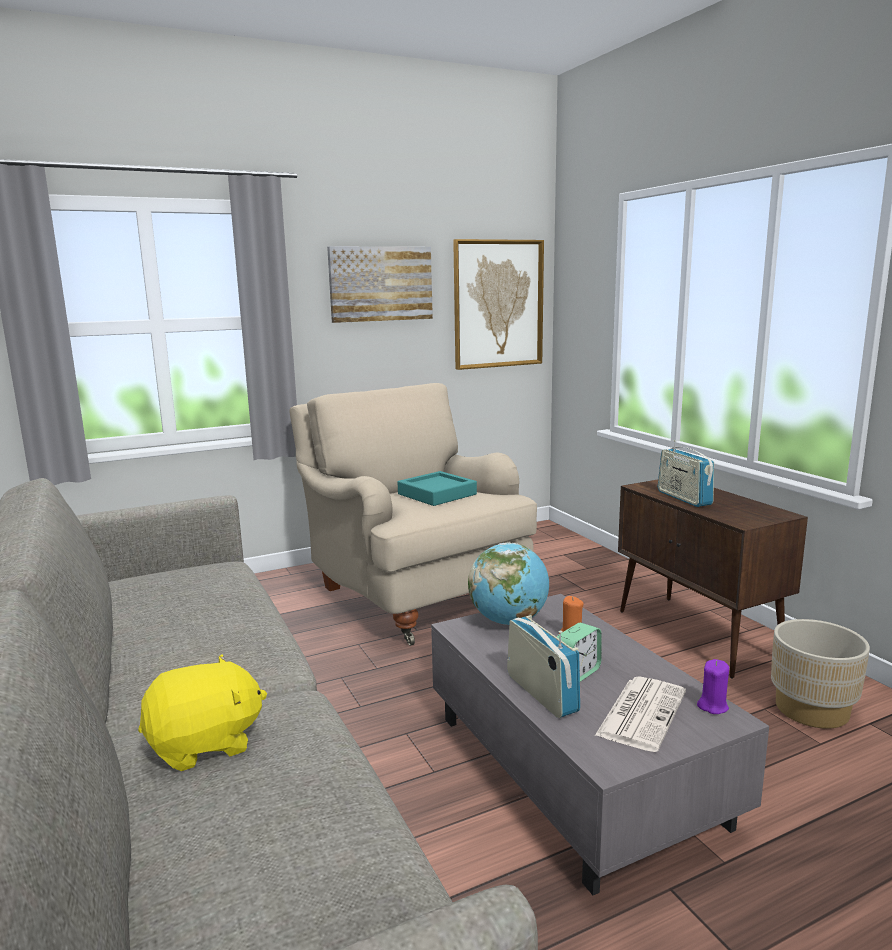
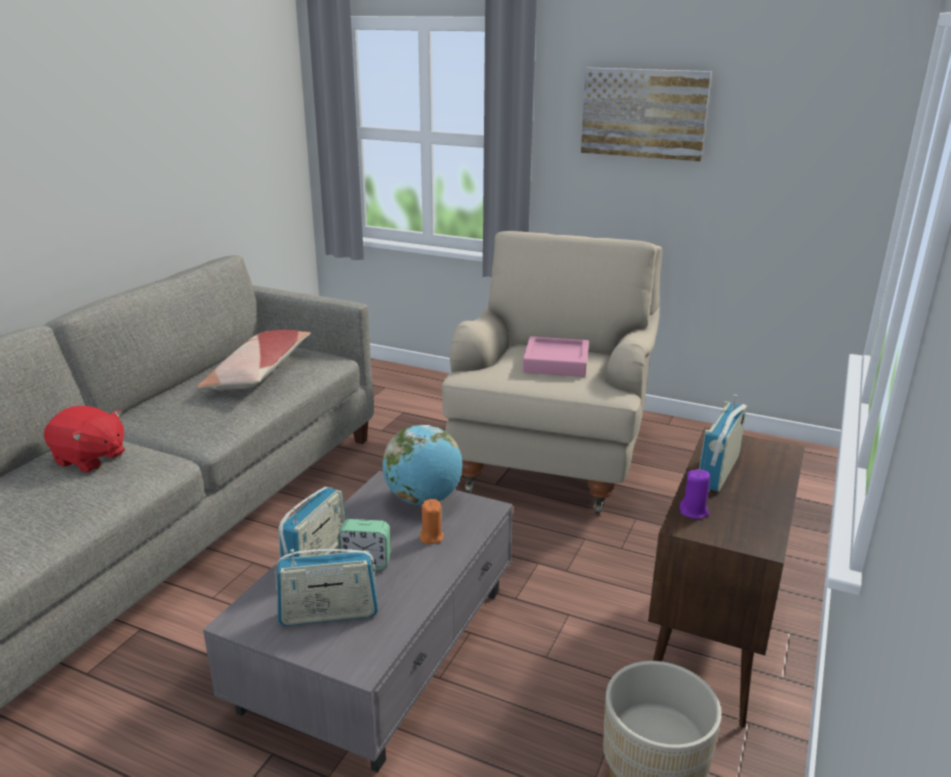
camera: 50 degrees right, 10 degrees up
(187, 599) = (258, 373): none -> pillow
(205, 744) = (90, 459): yellow plush toy -> red plush toy
(437, 494) = (556, 363): turquoise tray -> pink tray
(498, 304) = (805, 152): picture -> none
(641, 712) = (328, 614): newspaper -> radio
(712, 706) = (375, 649): purple candle -> purple candle (694, 512)

